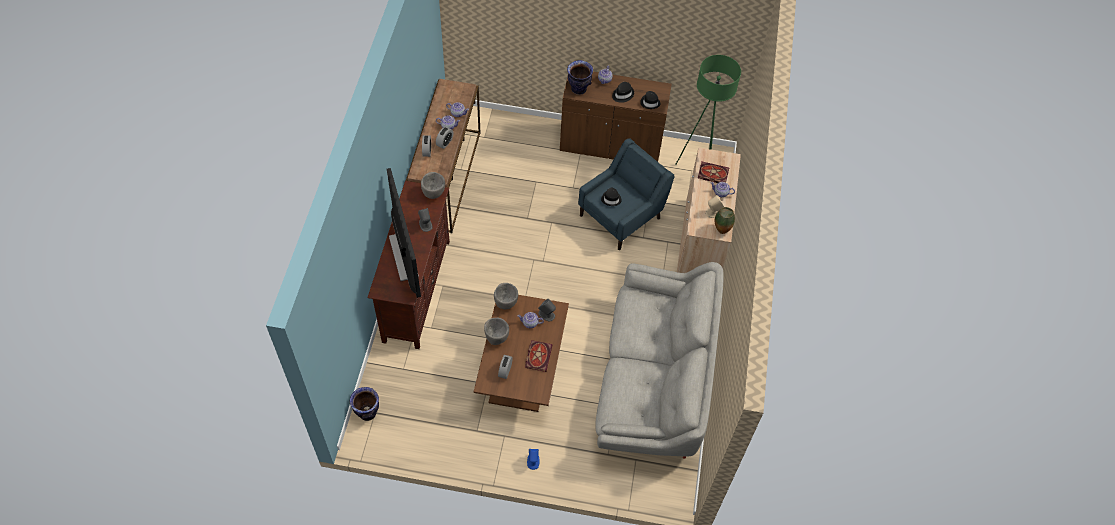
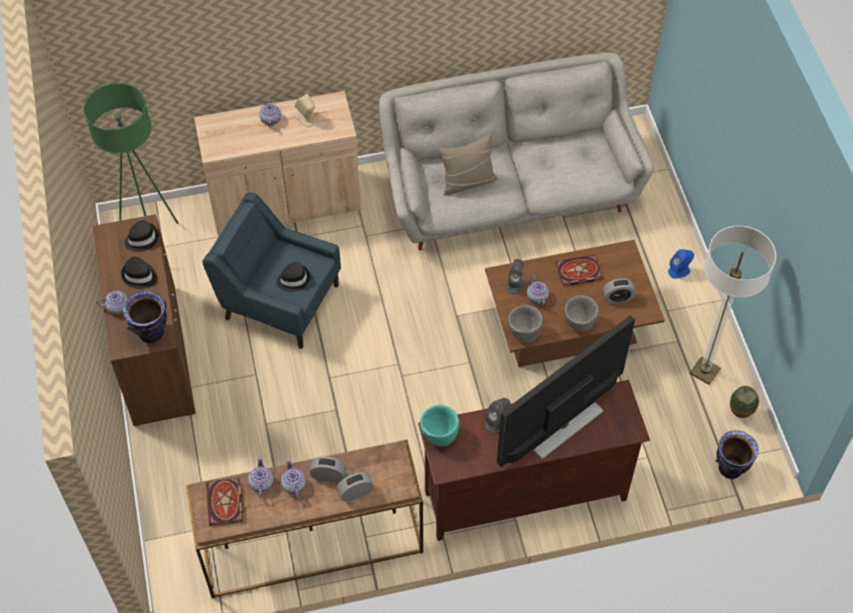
camera: 110 degrees left, 0 degrees up
(434, 193) = (439, 436): grey bowl -> turquoise bowl
(444, 435) = (704, 371): none -> floor lamp
(645, 321) = (467, 182): none -> beige pillow
(712, 174) = (243, 136): book -> book (226, 504)
(721, 230) = (332, 104): vase -> vase (739, 415)

